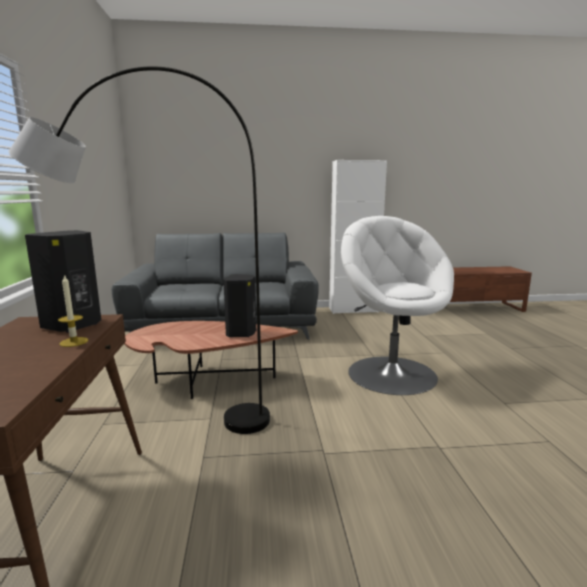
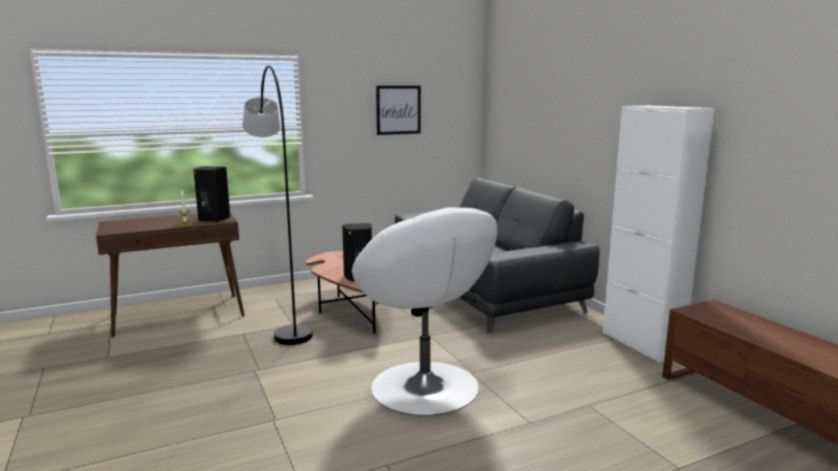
camera: 70 degrees right, 0 degrees up
(91, 163) = (398, 110): none -> picture
(391, 373) = (425, 387): white armchair -> white armchair turned 105 degrees clockwise

